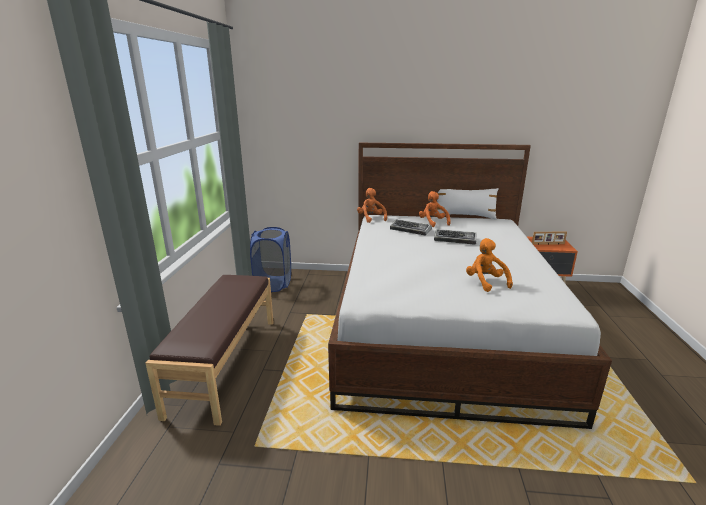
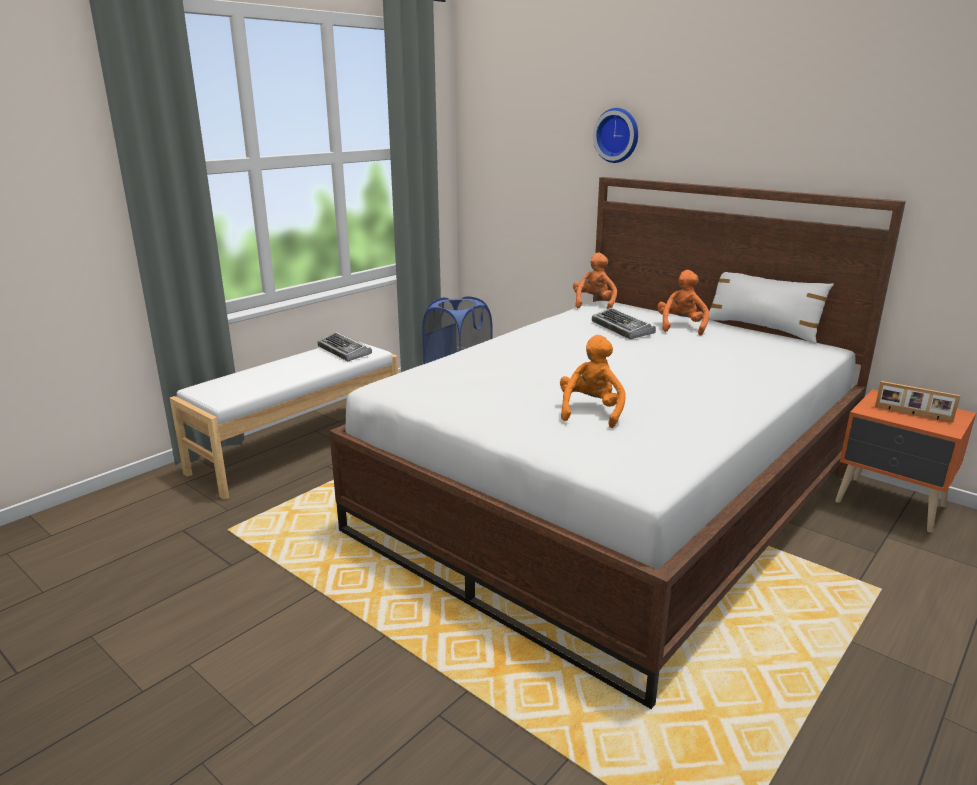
camera: 35 degrees right, 0 degrees up
(224, 363) = (299, 446): brown bench -> white bench
(365, 117) = (617, 135): none -> wall clock
(455, 240) = (666, 354): keyboard -> keyboard (345, 351)

